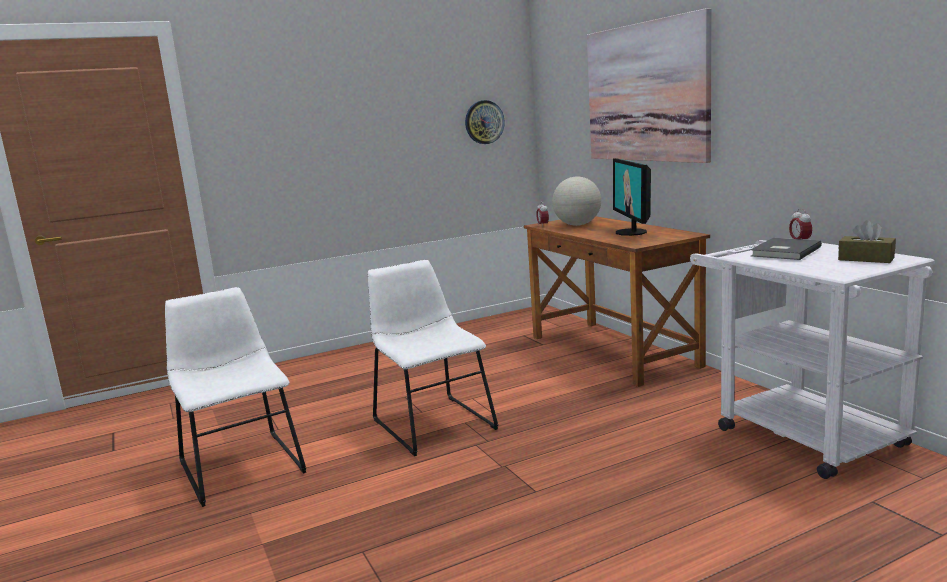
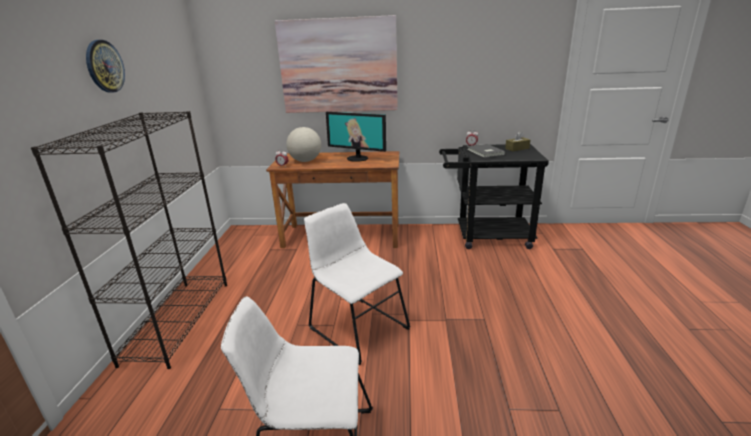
camera: 60 degrees left, 10 degrees up
(362, 354) = (178, 320): none -> black bookcase
(431, 422) = (356, 326): white chair -> white chair turned 45 degrees clockwise
(484, 122) = (181, 89): wall clock -> wall clock (104, 66)
(796, 432) = (486, 236): white cart -> black cart

